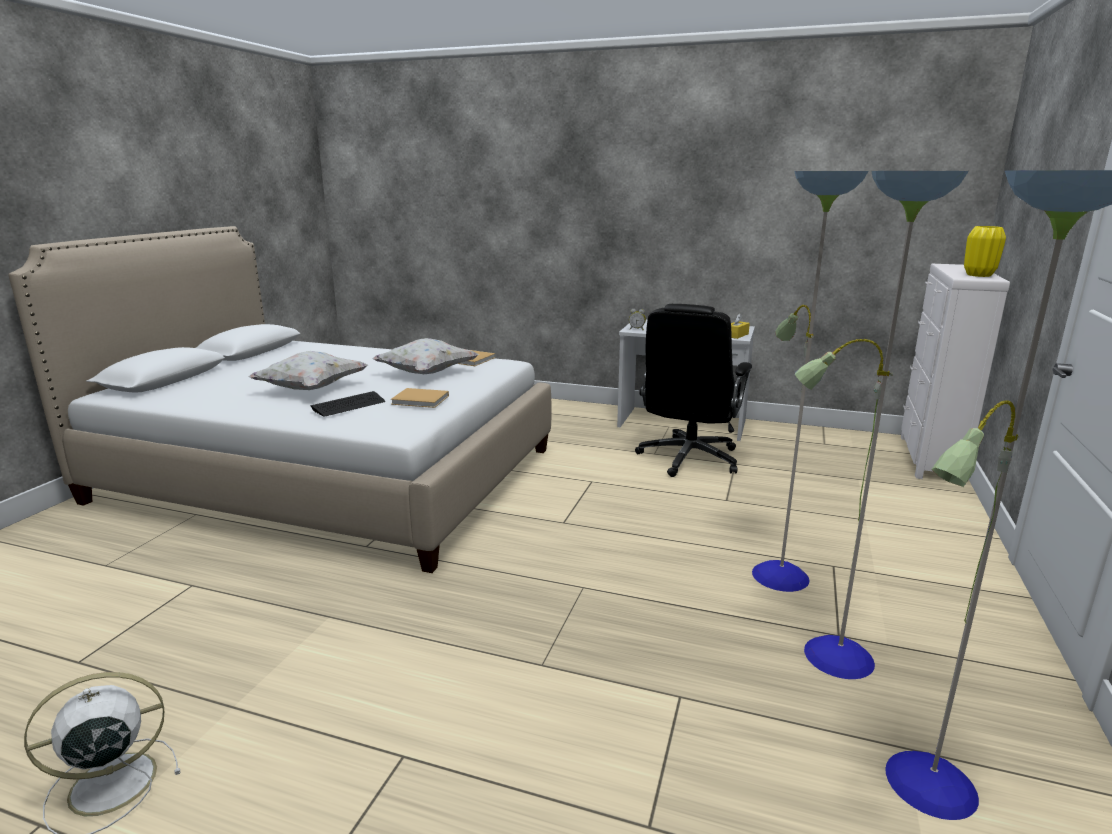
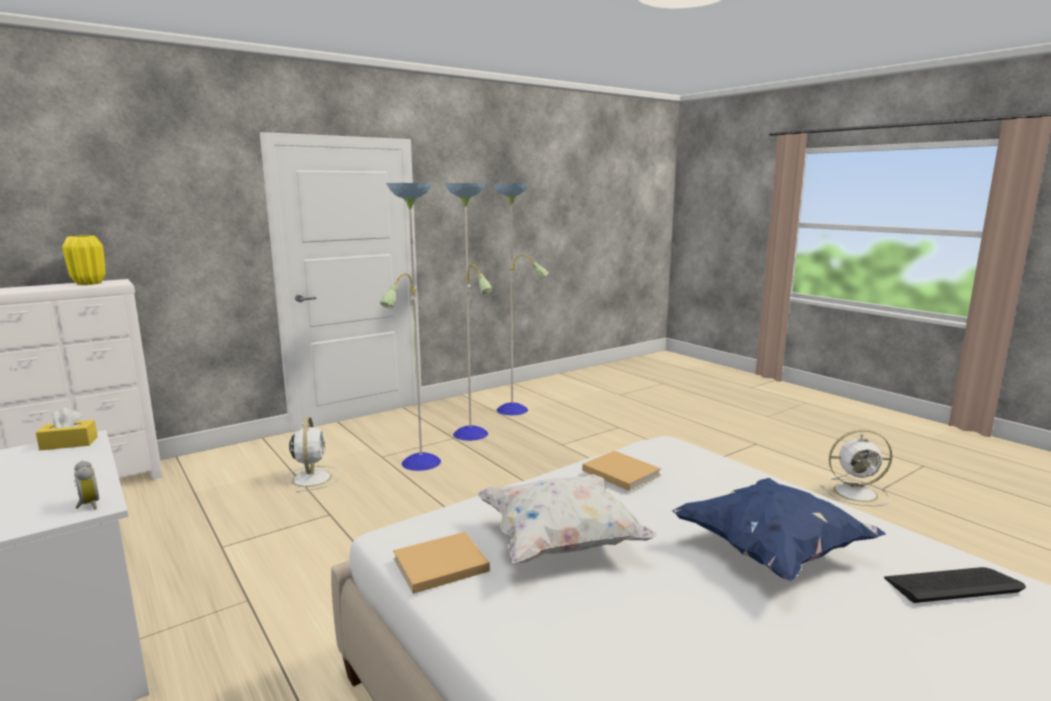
camera: 145 degrees left, 5 degrees down
(311, 389) = (772, 552): white pillow -> blue pillow
(349, 405) = (714, 485): keyboard -> keyboard (951, 585)
(689, 459) = (239, 573): black office chair -> none
(821, 519) = (312, 478): none -> white fan

